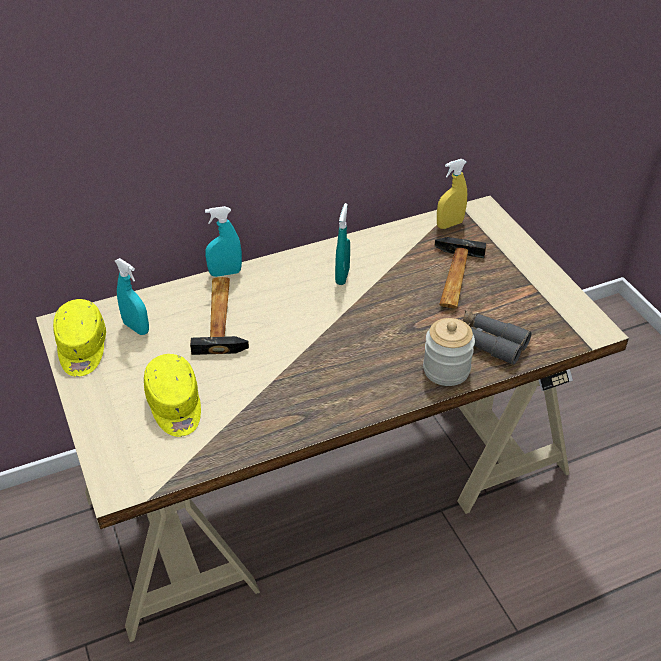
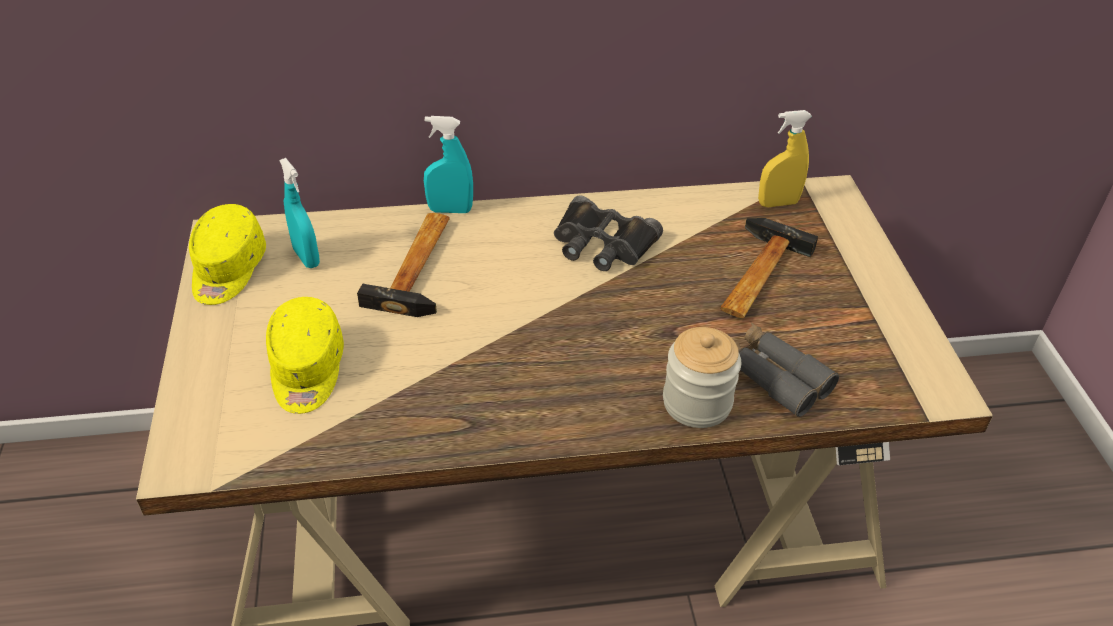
camera: 15 degrees right, 0 degrees up
(342, 276) = (602, 244): turquoise spray bottle -> black binoculars

